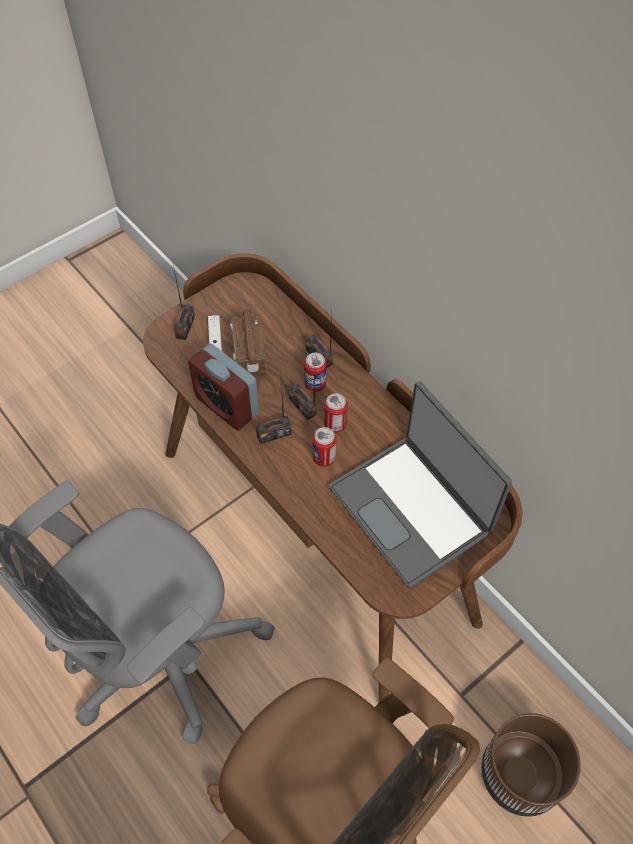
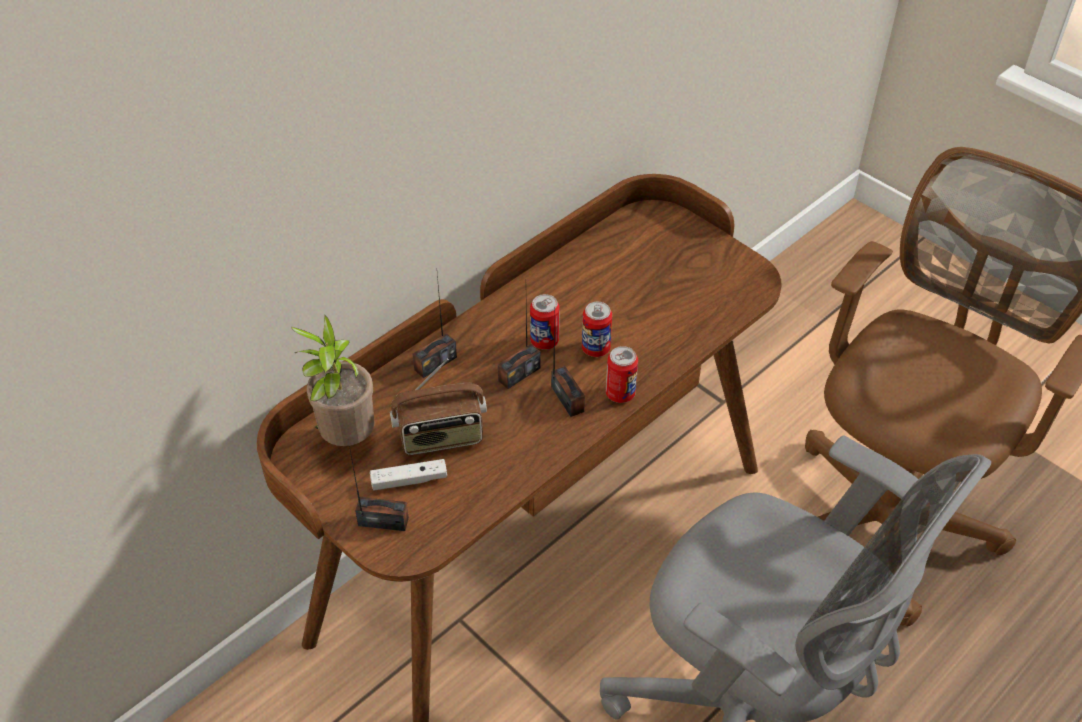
camera: 95 degrees left, 10 degrees down
(227, 406) = (526, 453): alarm clock -> none
(256, 308) = (346, 438): none -> potted plant
(315, 384) = (482, 364): can -> can (620, 394)
(412, 509) = (652, 272): laptop -> none
(521, 774) = (791, 356): brown planter -> none

